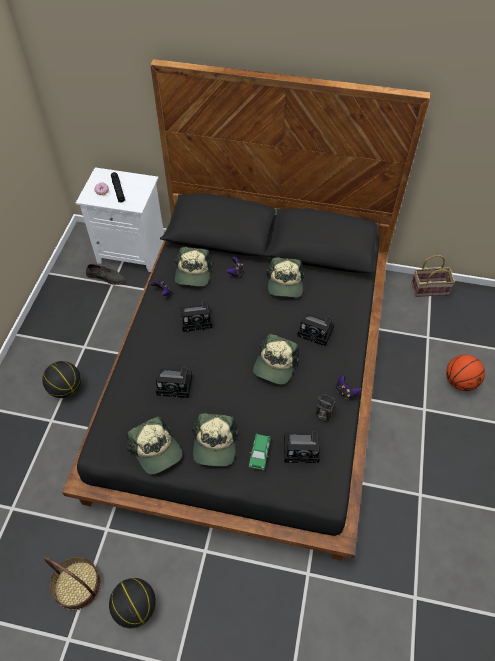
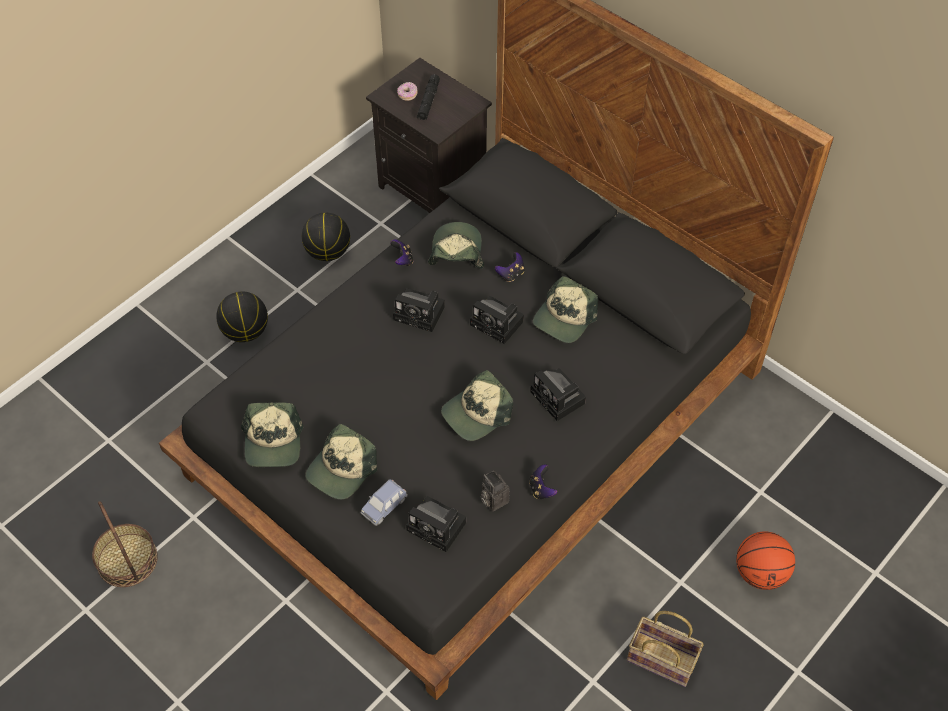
camera: 30 degrees right, 0 degrees up
(106, 277) = (378, 210): grey shoe -> none
(133, 250) = (434, 189): white nightstand -> black nightstand
(136, 607) = (173, 617): basketball -> basketball (328, 252)
(176, 385) = (342, 379): camera -> camera (499, 323)
(193, 273) = (456, 252): cap -> cap turned 150 degrees clockwise
(259, 454) = (384, 507): green toy car -> blue toy car
(430, 288) = (818, 427): basket -> basket (663, 659)

